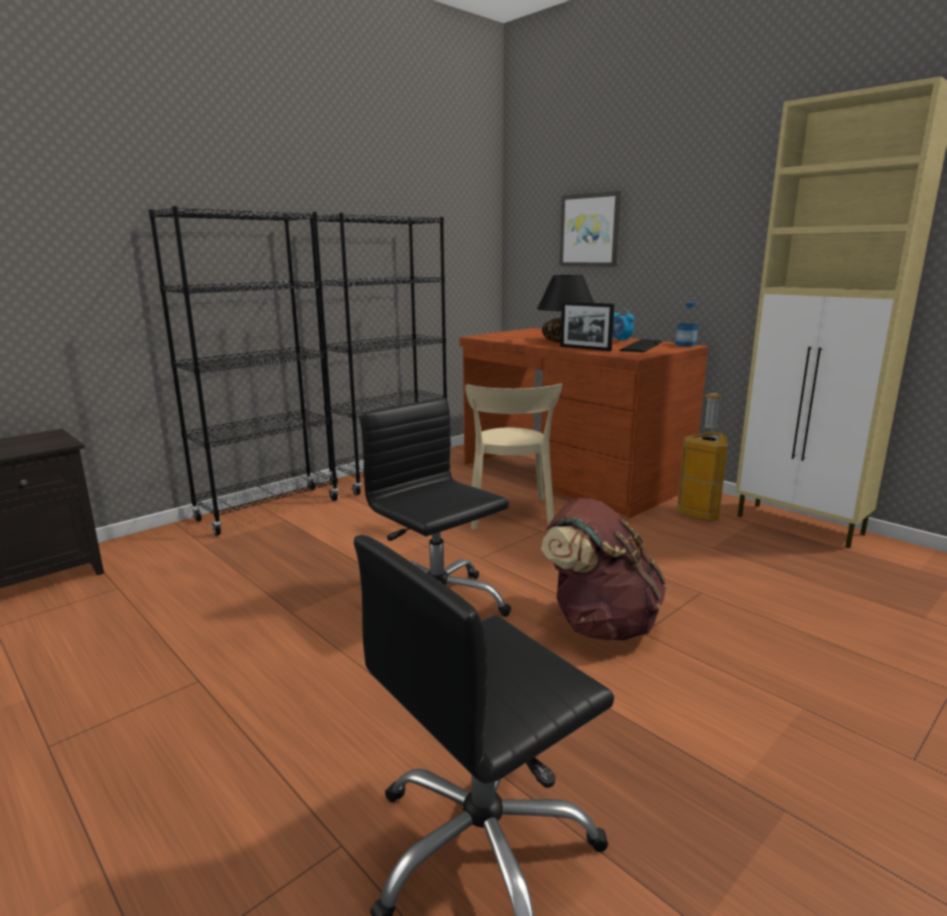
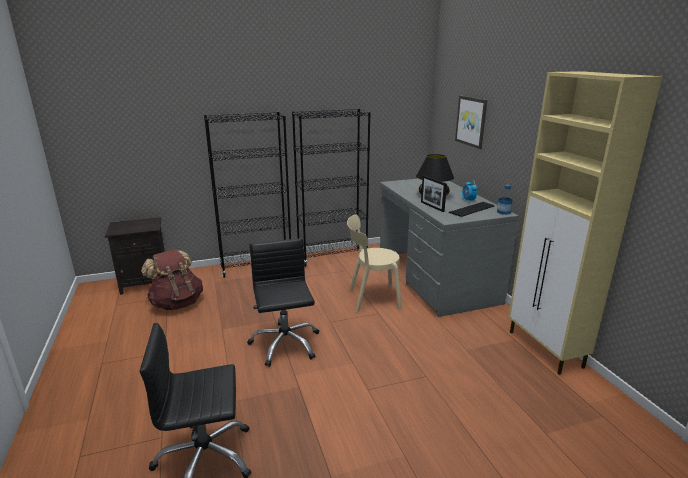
camera: 25 degrees right, 5 degrees up
(510, 515) = (371, 298): beige chair -> beige chair turned 60 degrees clockwise
(571, 476) = (435, 278): brown desk -> grey desk
(599, 624) = (351, 377): brown backpack -> brown backpack (177, 303)
(701, 513) = (488, 324): trash can -> none

